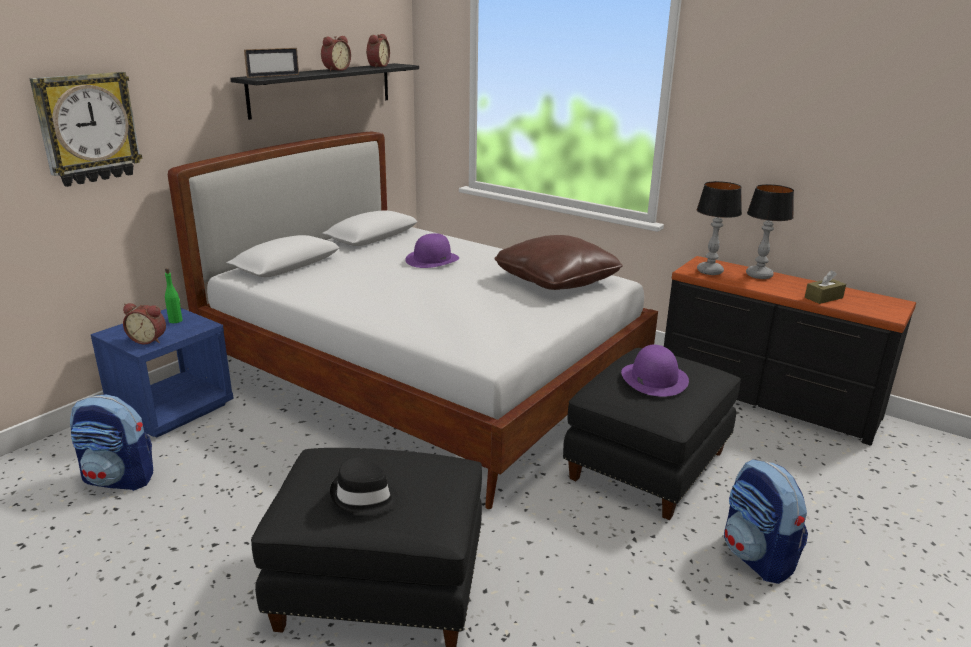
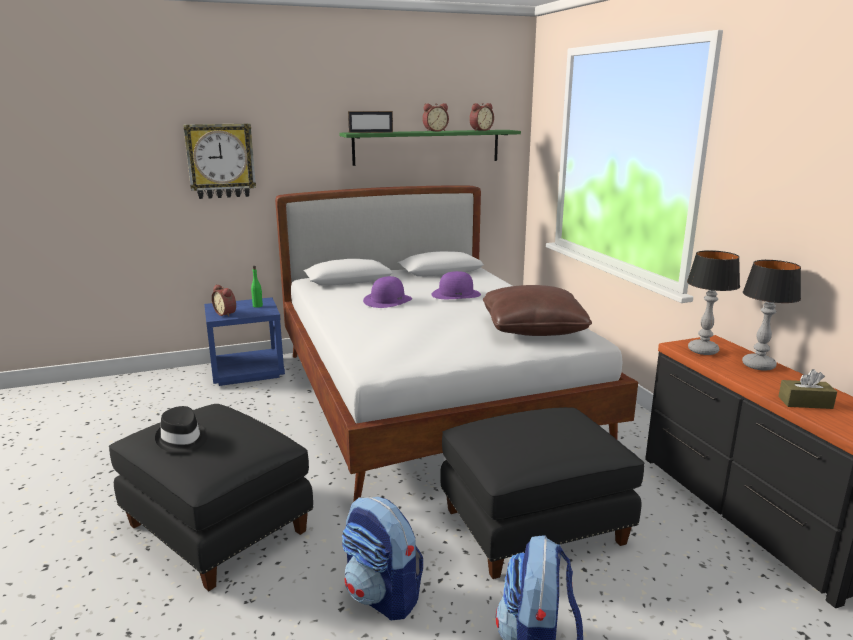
camera: 35 degrees right, 5 degrees down
(119, 479) = (171, 403): backpack -> backpack (382, 596)
(322, 89) = (427, 147): black shelf -> green shelf
(654, 378) = (527, 432): purple hat -> purple hat (387, 300)

